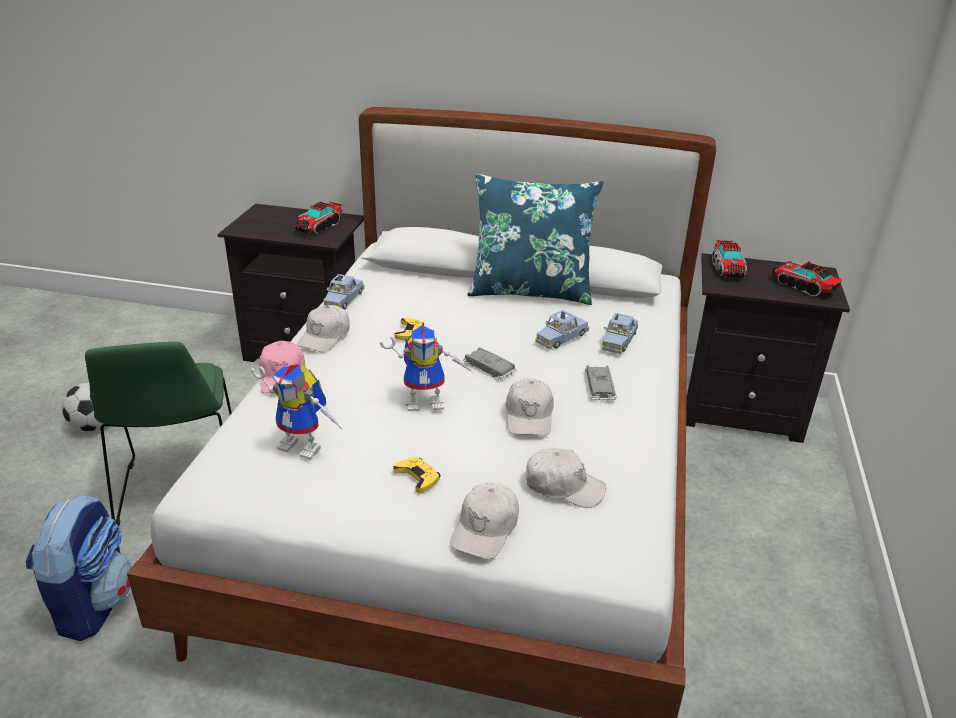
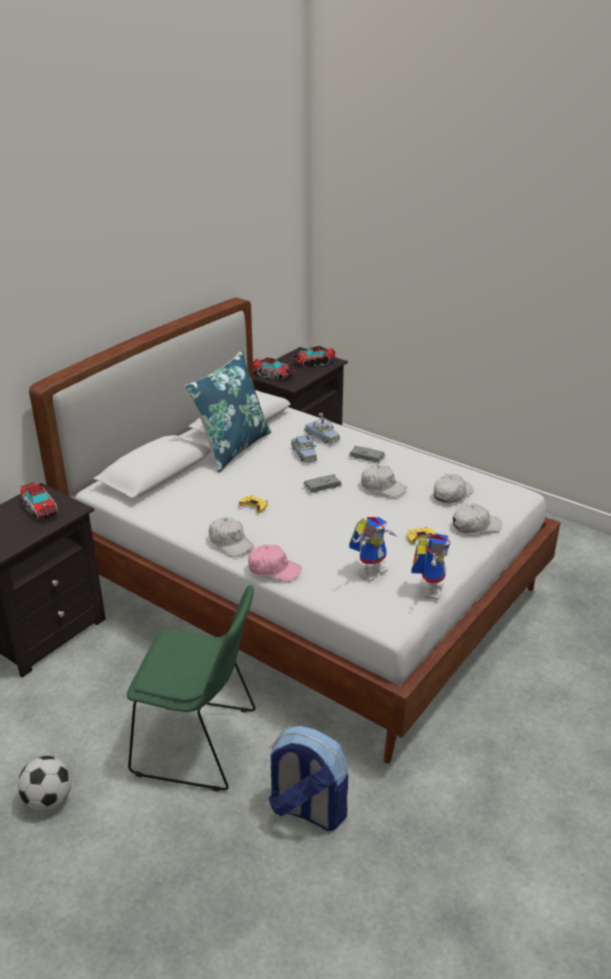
camera: 65 degrees left, 0 degrees up
(343, 300) = (178, 525): blue toy car -> none
(427, 401) = (347, 516): toy robot -> toy robot (429, 588)
(485, 528) = (475, 526): white cap -> white cap turned 60 degrees counterclockwise

